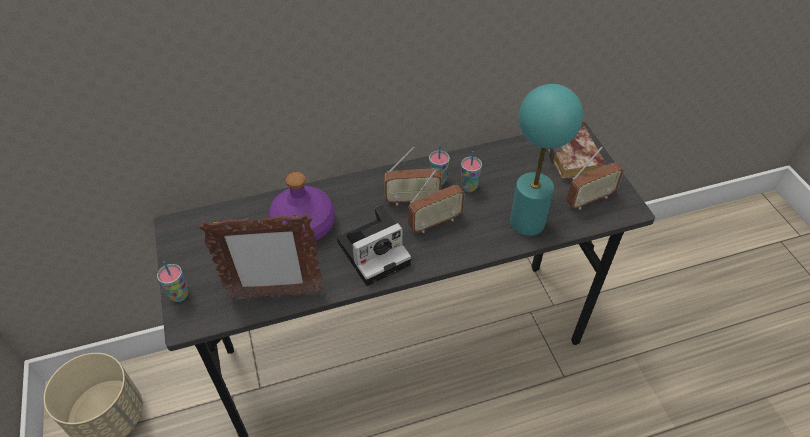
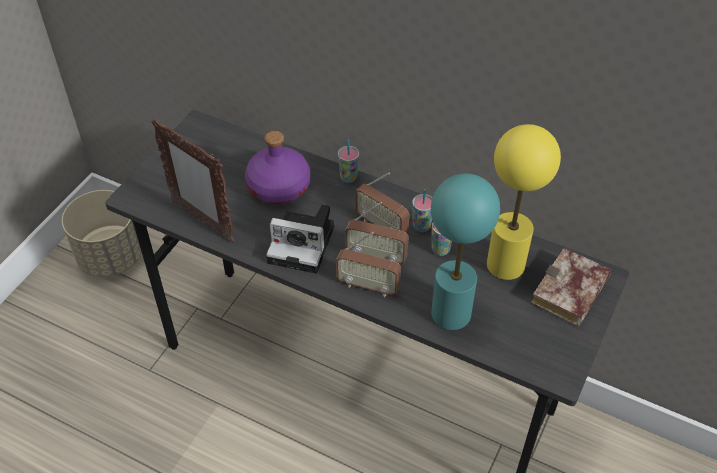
camera: 45 degrees right, 0 degrees up
(179, 295) = (147, 175): cup -> cup (348, 178)
(517, 167) = (505, 264): none -> yellow table lamp
(589, 199) = (534, 338): radio -> radio (368, 286)

